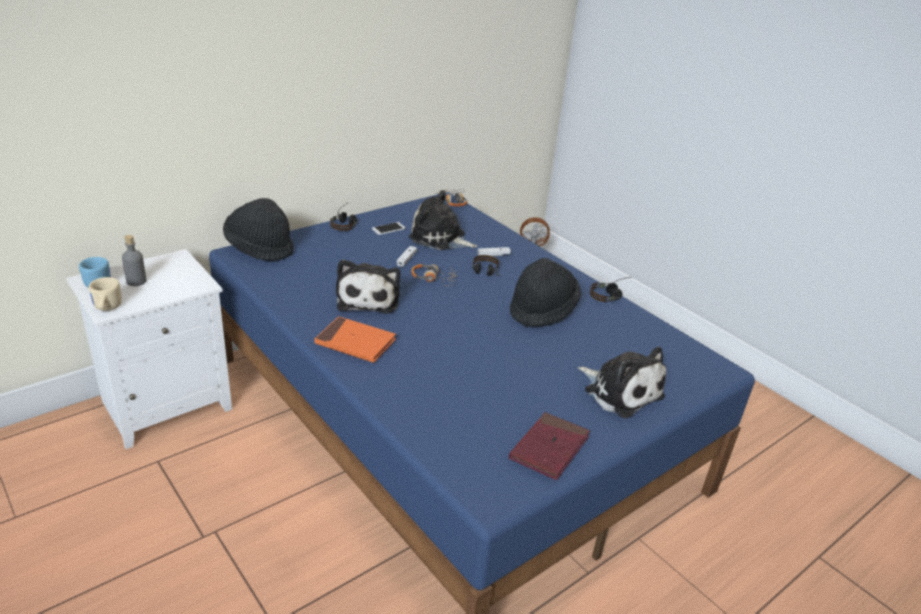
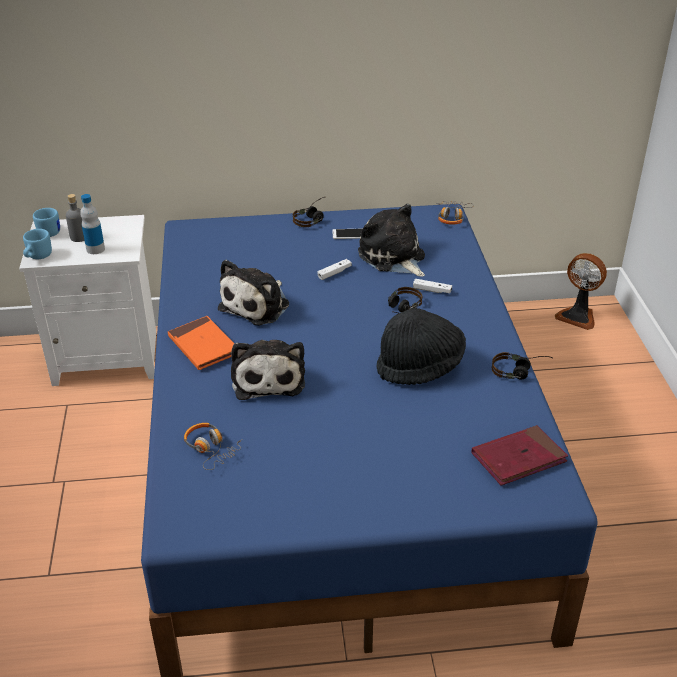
camera: 35 degrees right, 5 degrees up
(107, 308) = (37, 257): beige mug -> blue mug
(166, 288) = (95, 249): none -> bottle
(260, 248) = (209, 228): black hat -> none
(433, 279) = (340, 301): headphones -> headphones (210, 449)
(549, 448) = (275, 508): red book -> red book (518, 458)
(620, 391) = (409, 479): plush toy -> plush toy (268, 378)

